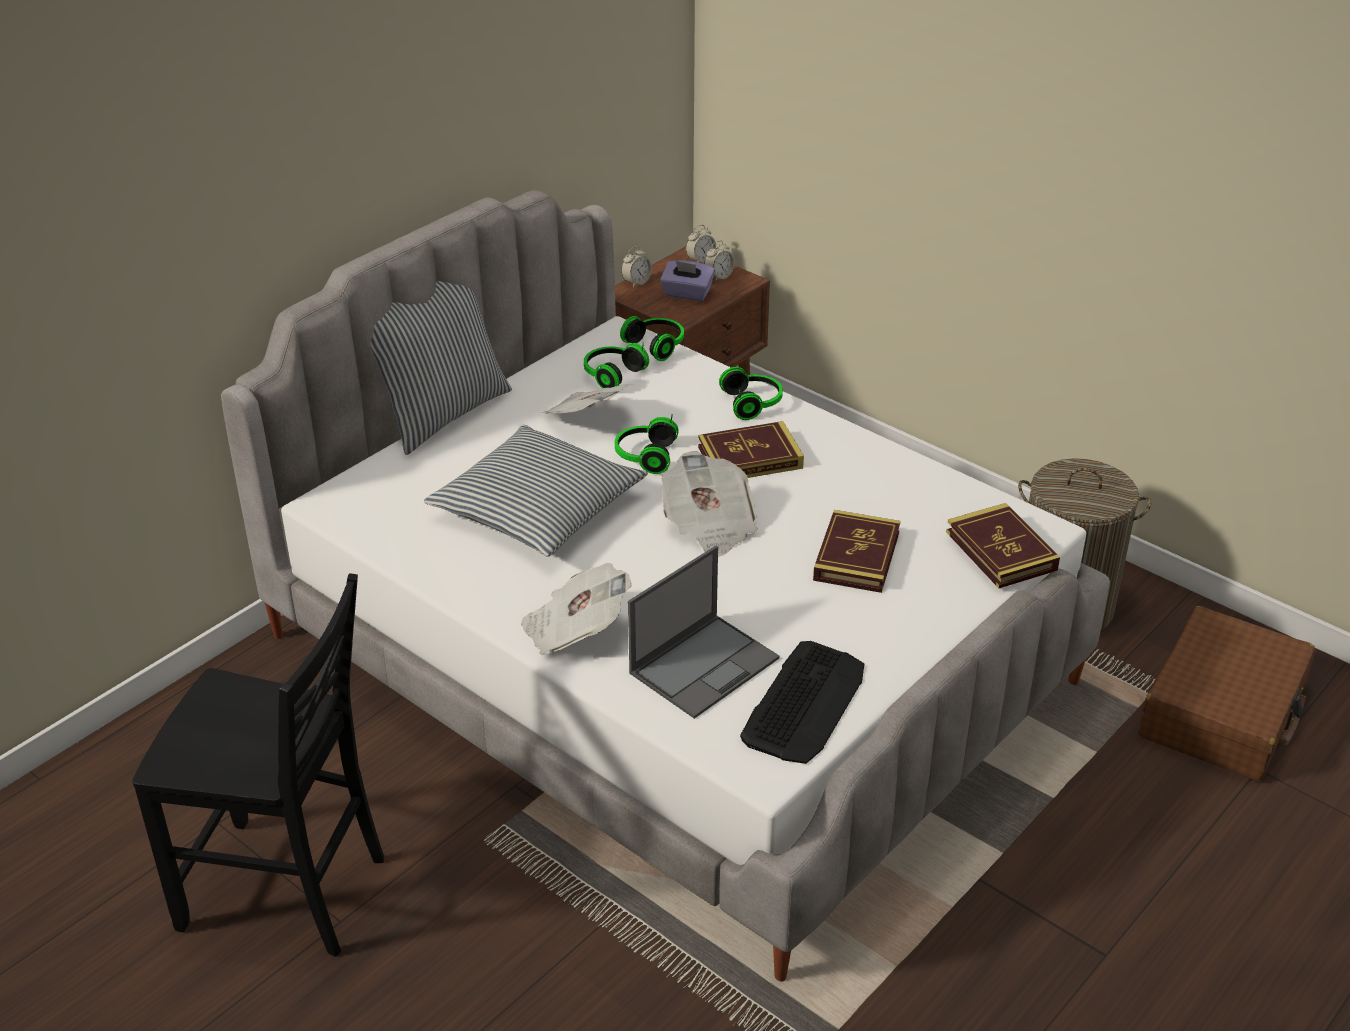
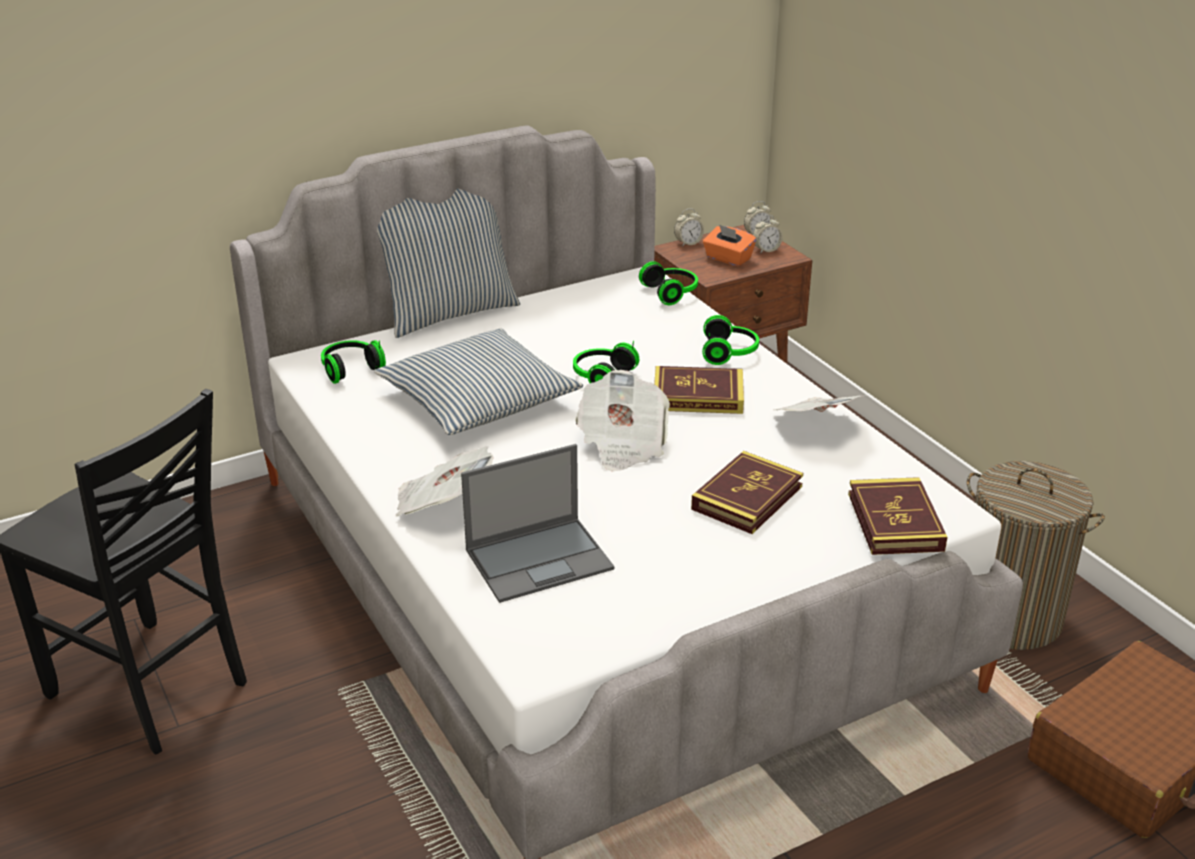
camera: 20 degrees right, 5 degrees down
(587, 419) = (570, 338): newspaper -> newspaper (817, 424)
(611, 375) = (615, 308): headphones -> headphones (350, 369)
(687, 294) = (728, 259): purple tissue box -> orange tissue box
(804, 703) = (613, 614): keyboard -> none

